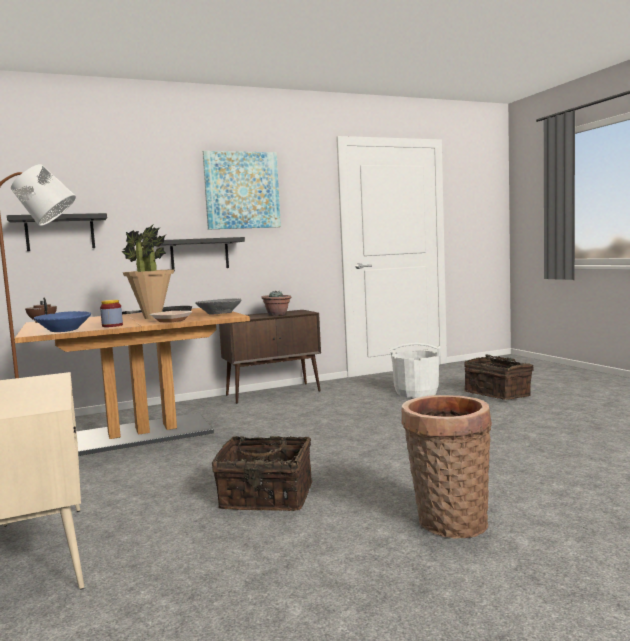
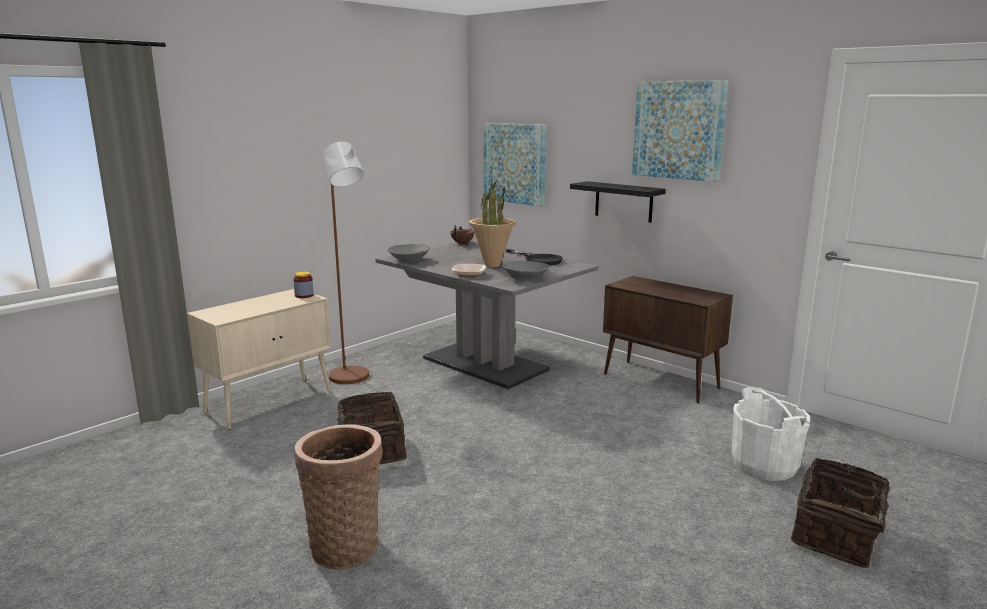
camera: 65 degrees right, 10 degrees up
(60, 233) = (515, 163): black shelf -> picture
(64, 330) = (409, 261): blue bowl -> grey bowl
(112, 325) = (437, 266): jar -> jar (304, 295)
(142, 434) = (485, 364): brown dining table -> grey dining table
(277, 314) = (670, 293): potted plant -> none

